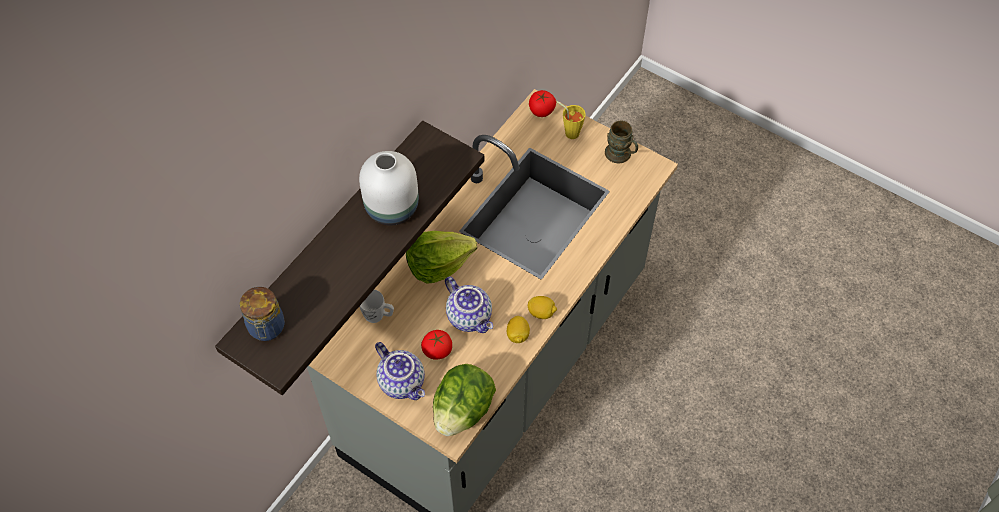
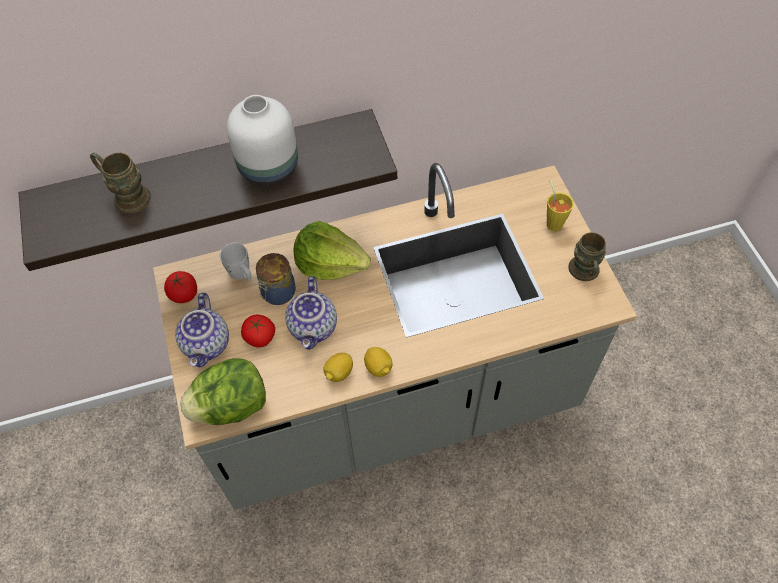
camera: 40 degrees right, 0 degrees up
(266, 328) = (68, 204): jar -> jar (277, 293)
(306, 294) = (126, 196): none -> brown mug
(541, 111) = (543, 188): tomato -> tomato (184, 294)

